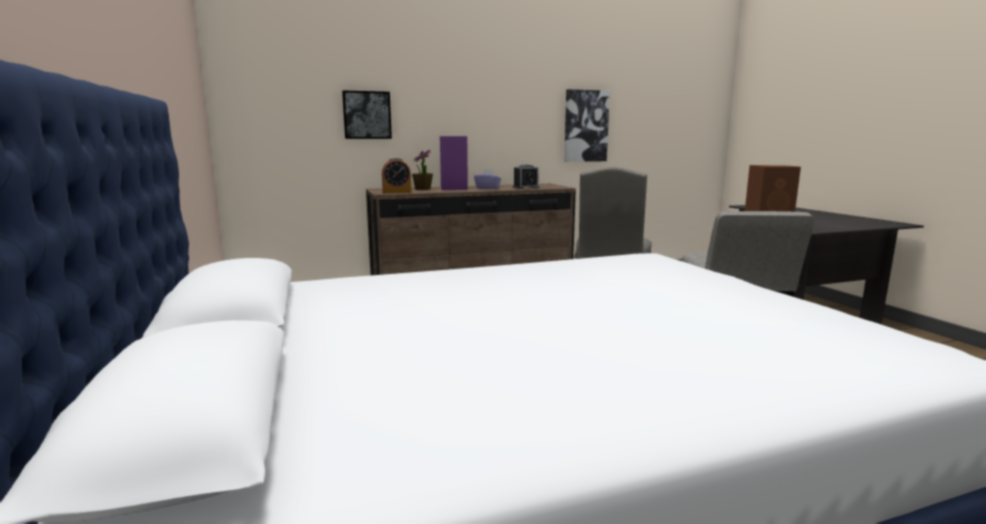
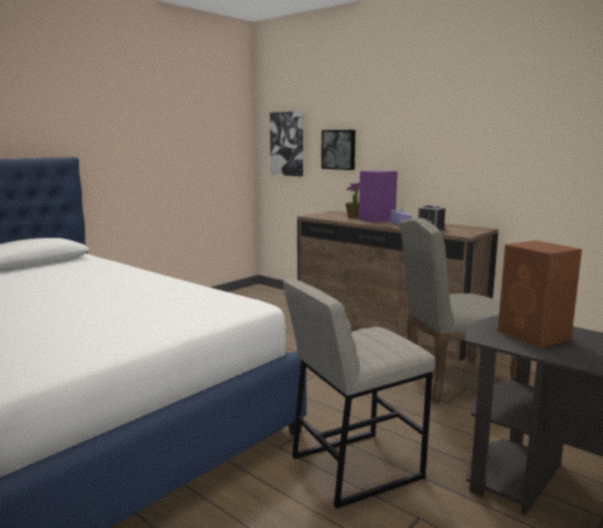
camera: 60 degrees right, 0 degrees up
(397, 192) = (320, 217): alarm clock -> none
(585, 126) = (557, 163): picture -> picture (287, 144)

